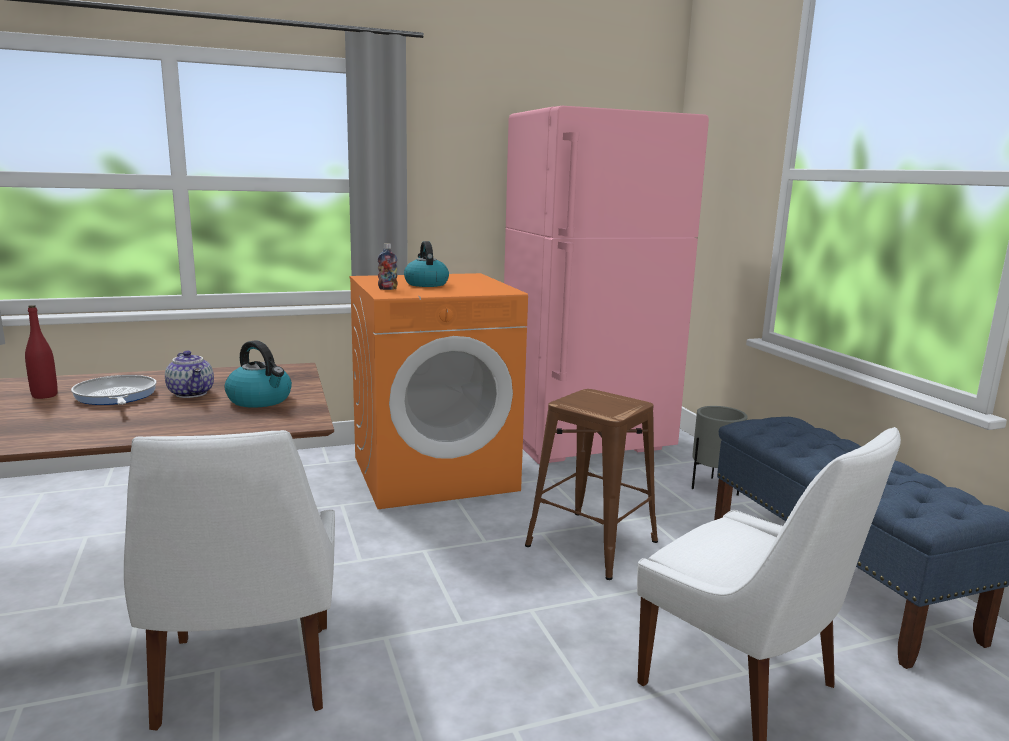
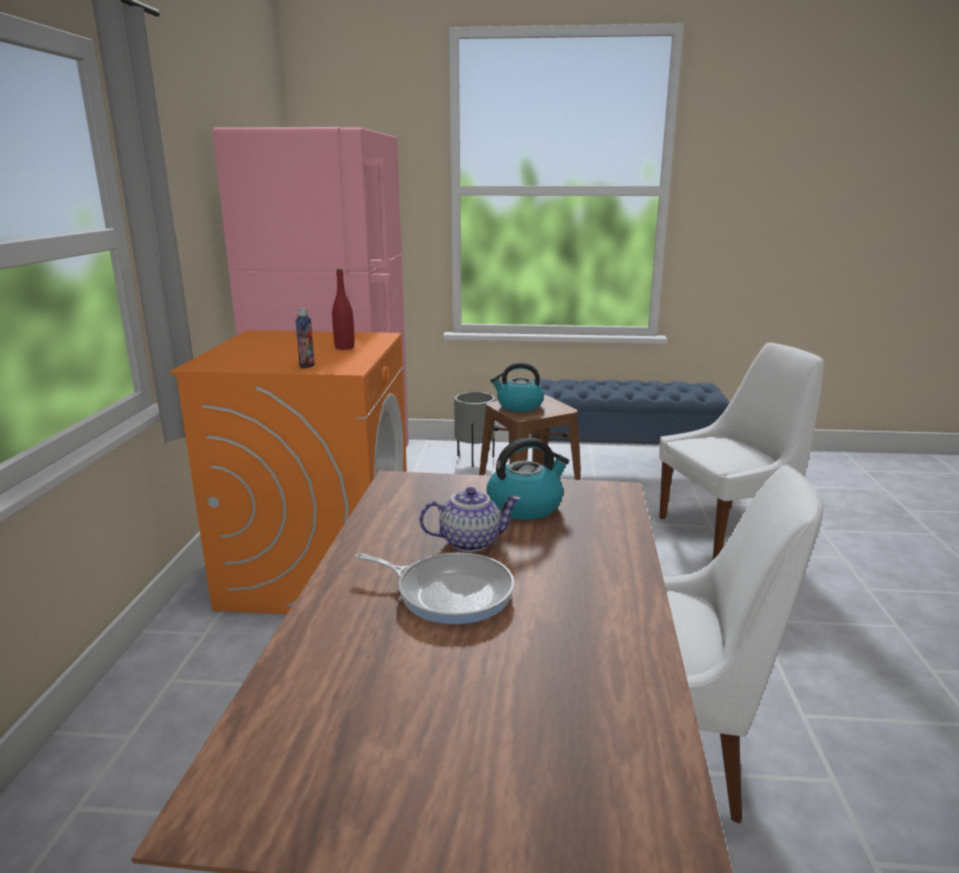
camera: 65 degrees left, 5 degrees up
(44, 395) = (399, 653): red bottle -> red bottle (344, 348)
(115, 396) = (449, 592): frying pan -> frying pan turned 150 degrees counterclockwise
(426, 284) = (295, 351): kettle -> kettle (519, 406)

